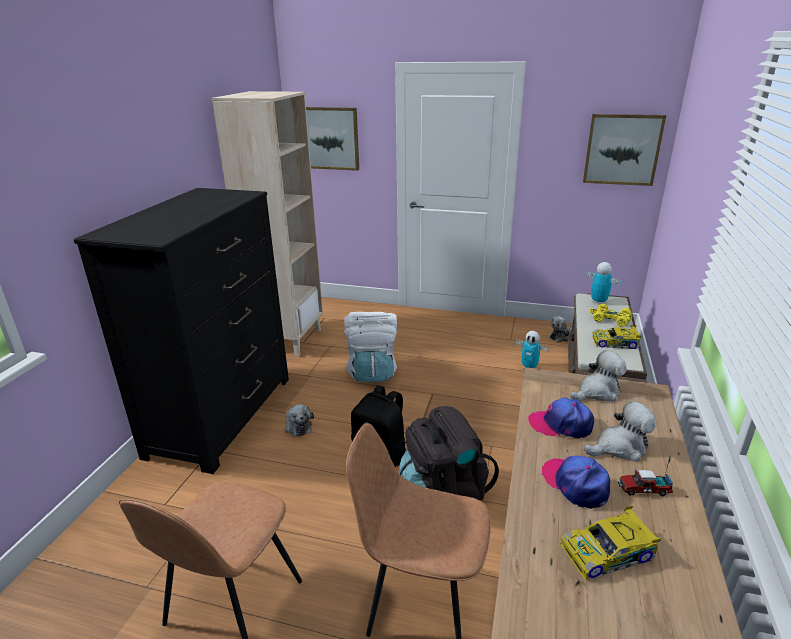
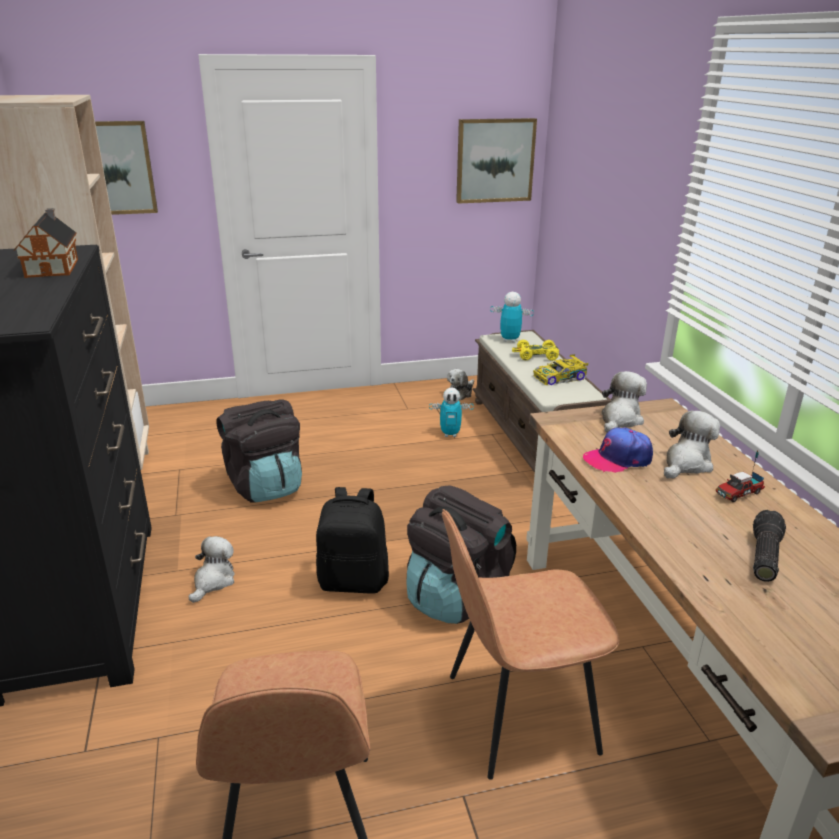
camera: 30 degrees left, 0 degrees up
(222, 204) = (53, 267): none -> toy house
(298, 426) = (213, 581): plush toy -> plush toy turned 105 degrees counterclockwise
(372, 371) = (265, 486): white backpack -> black backpack
(575, 484) = (682, 508): cap -> none
(608, 552) = (762, 555): toy car -> flashlight

